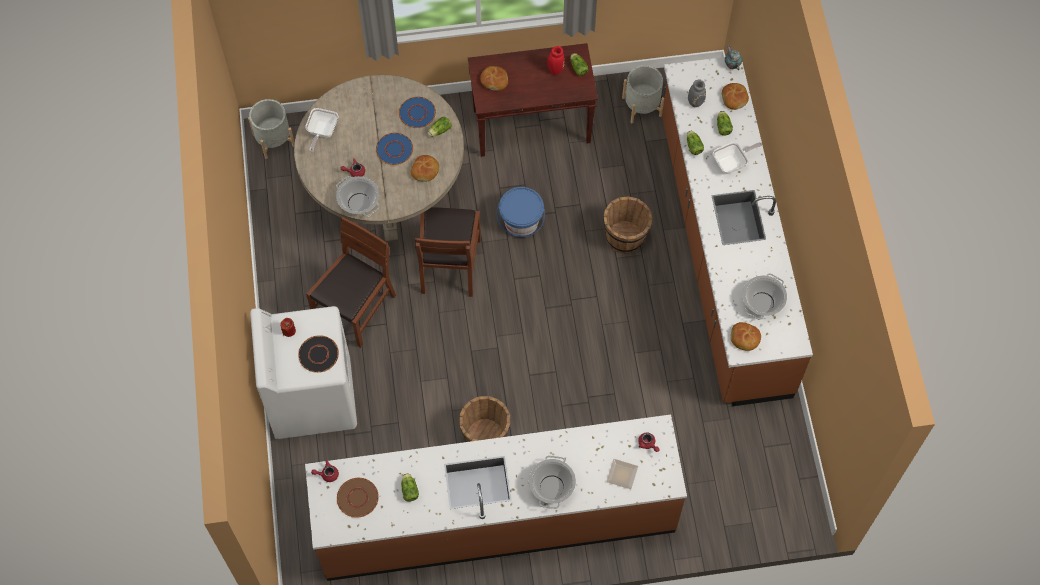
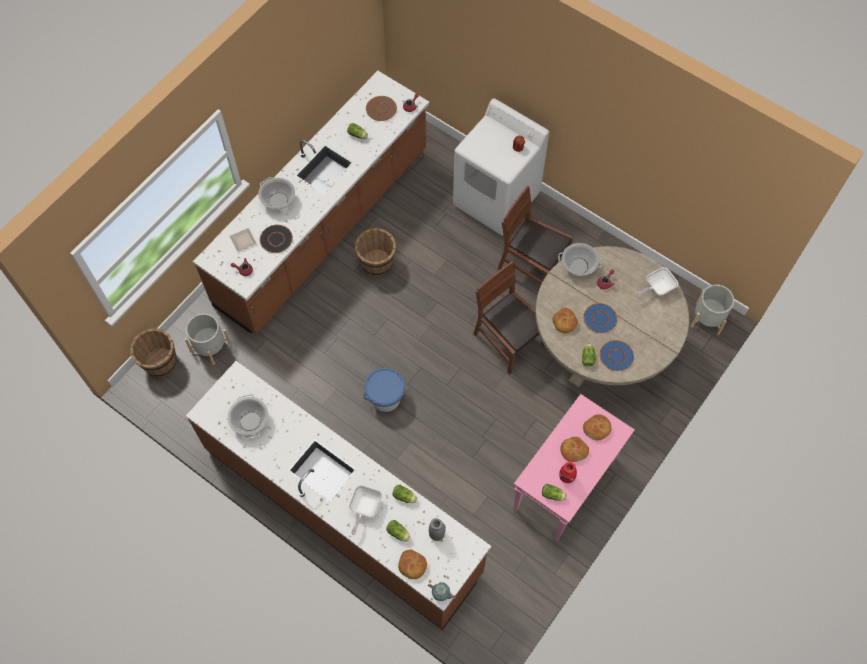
camera: 135 degrees right, 0 degrees up
(318, 355) = (486, 149): black plate -> black plate (276, 239)
(321, 132) = (656, 288): frying pan -> frying pan turned 90 degrees counterclockwise
(355, 308) = (532, 266): brown chair -> brown chair turned 135 degrees clockwise
(521, 222) = (496, 409): blue bucket -> blue bucket (385, 397)
(532, 126) = (564, 485): brown console table -> pink console table
(625, 237) = (419, 461): brown bucket -> brown bucket (160, 363)
(641, 106) = (508, 574): grey planter -> grey planter (210, 347)
(744, 338) = (240, 386): bread -> bread (573, 450)

